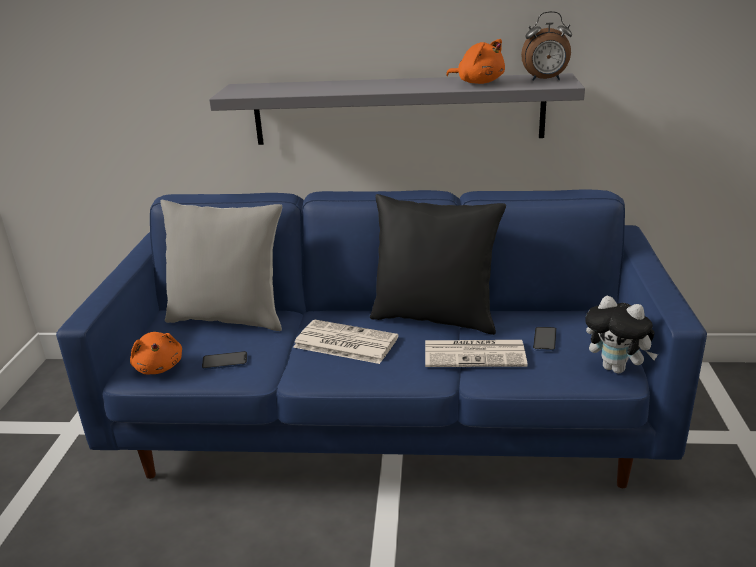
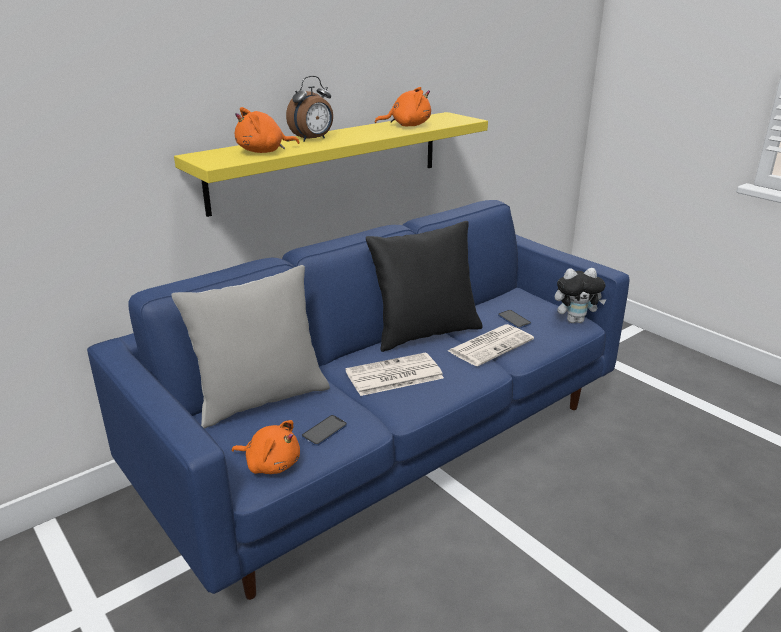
camera: 45 degrees left, 0 degrees up
(288, 90) = (264, 152): none -> orange plush toy
(397, 110) = (329, 160): grey shelf -> yellow shelf
(545, 80) = (447, 118): alarm clock -> alarm clock (313, 139)

